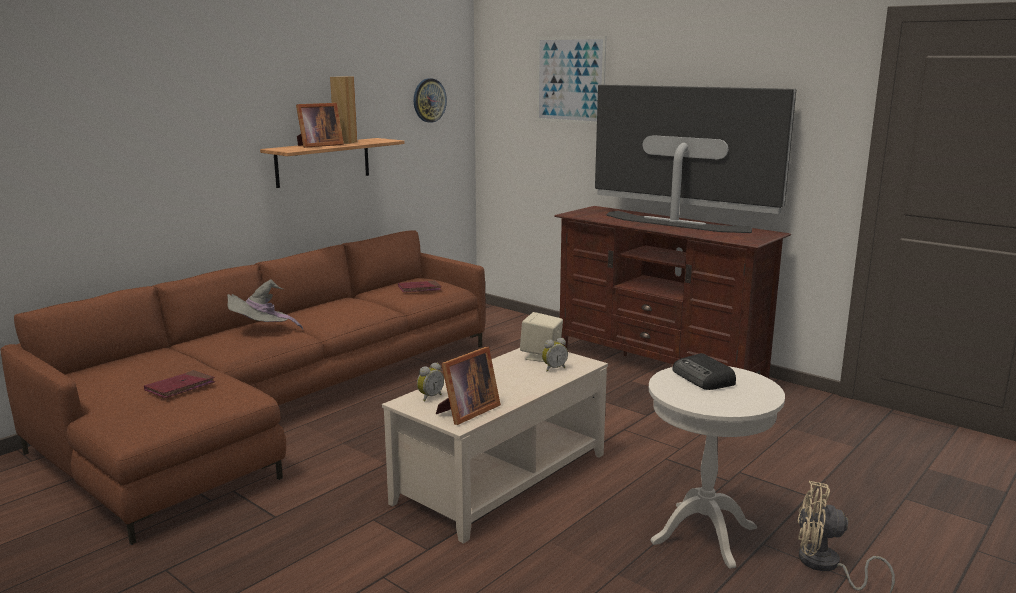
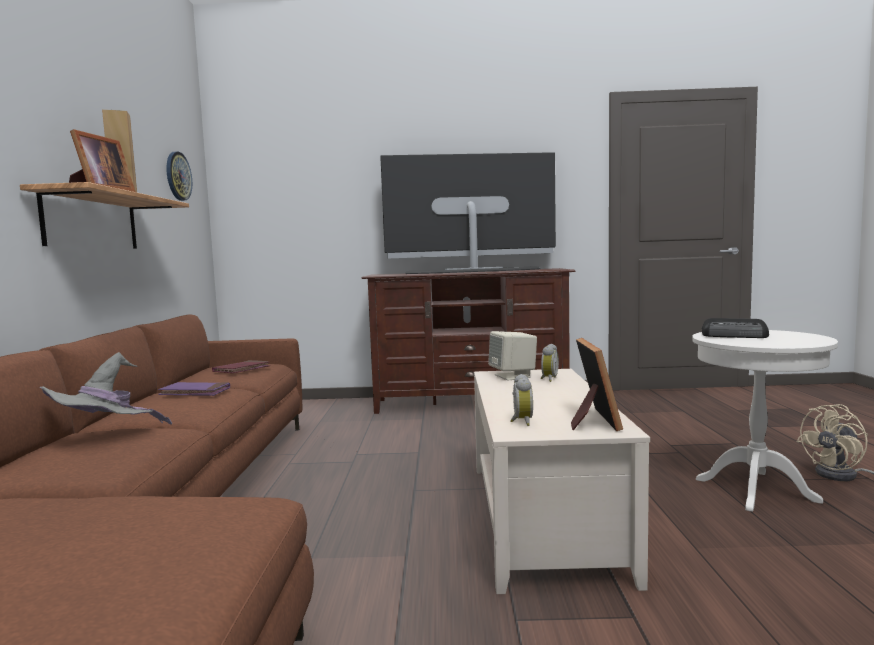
camera: 40 degrees left, 10 degrees down
(180, 387) = (110, 530): red book -> none
(353, 306) = (195, 392): none -> purple book
(570, 80) = (330, 160): picture -> none

